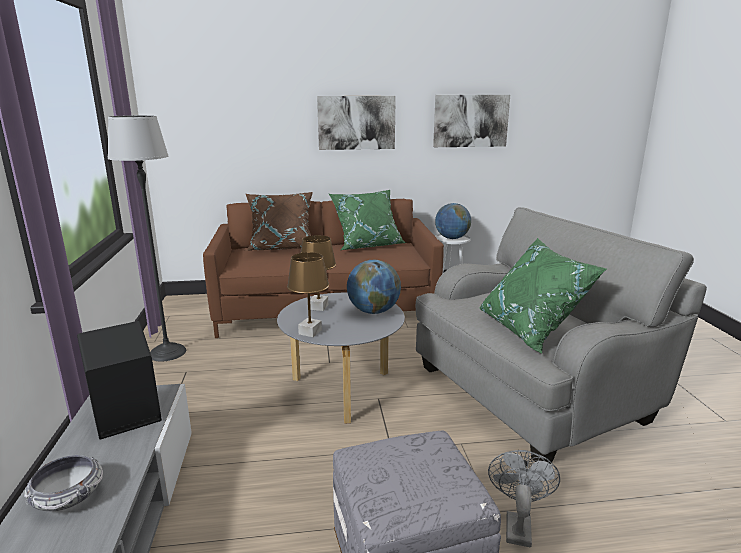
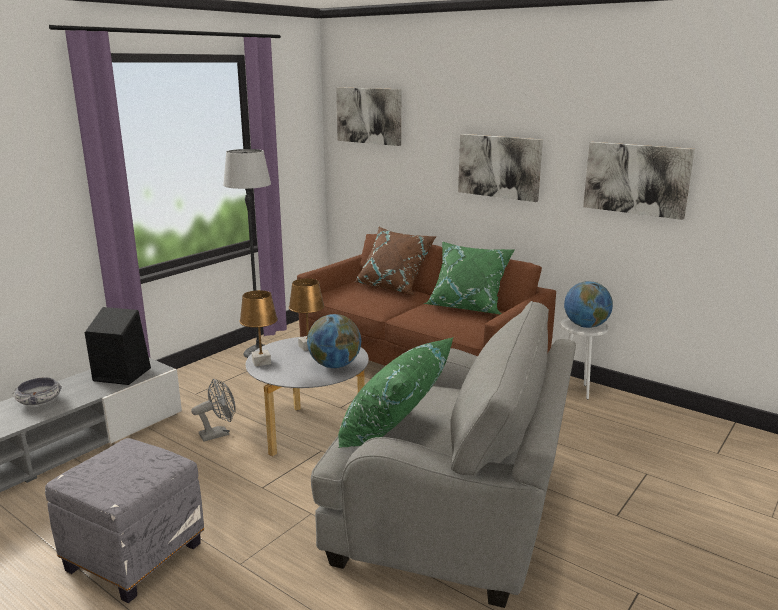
camera: 45 degrees right, 0 degrees up
(204, 84) = (369, 115): none -> picture
(517, 524) = (238, 581): grey fan -> grey fan (219, 433)

